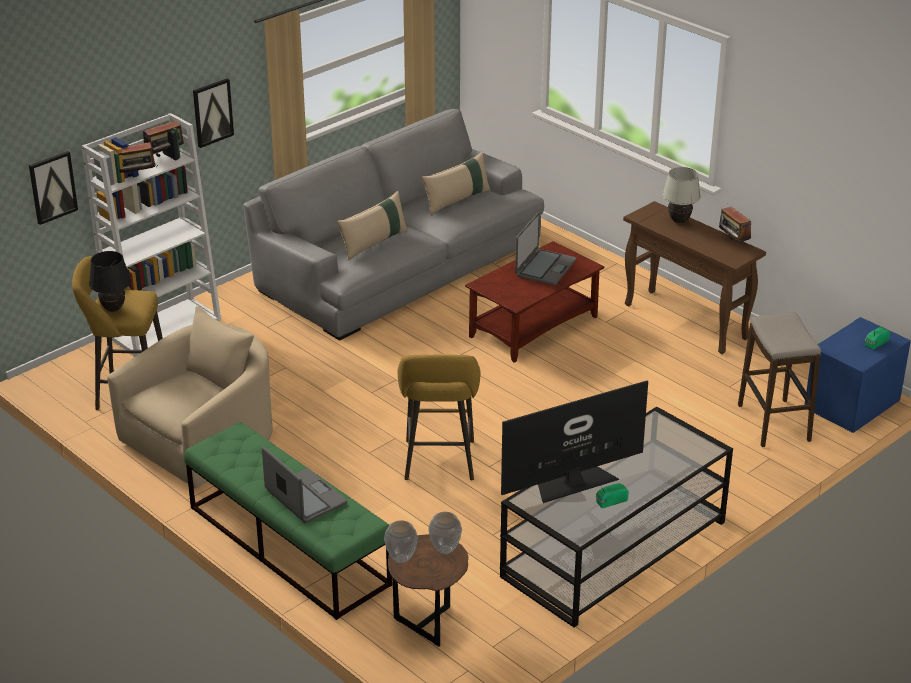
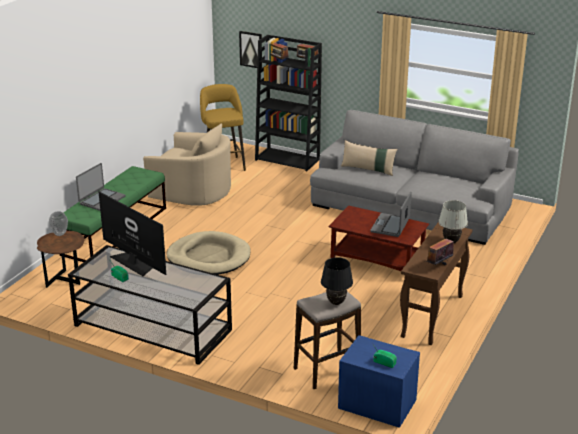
camera: 70 degrees right, 5 degrees down
(113, 309) = (215, 112): black table lamp -> black table lamp (336, 303)
(165, 328) = (288, 159): white bookcase -> black bookcase
(212, 112) = (350, 56): picture -> none
(439, 463) = (209, 257): yellow stool -> beige dog bed
(445, 550) = (71, 244): vase -> none
(457, 200) = (445, 183): beige pillow -> none
(545, 268) = (390, 226): laptop -> laptop turned 105 degrees clockwise

